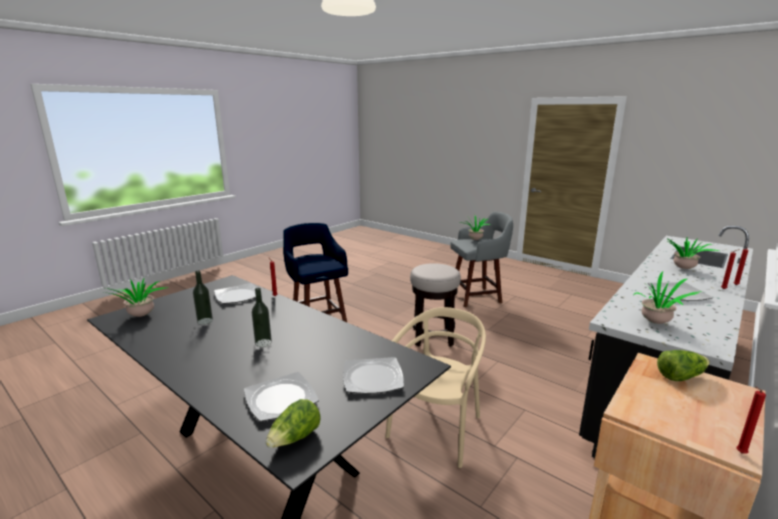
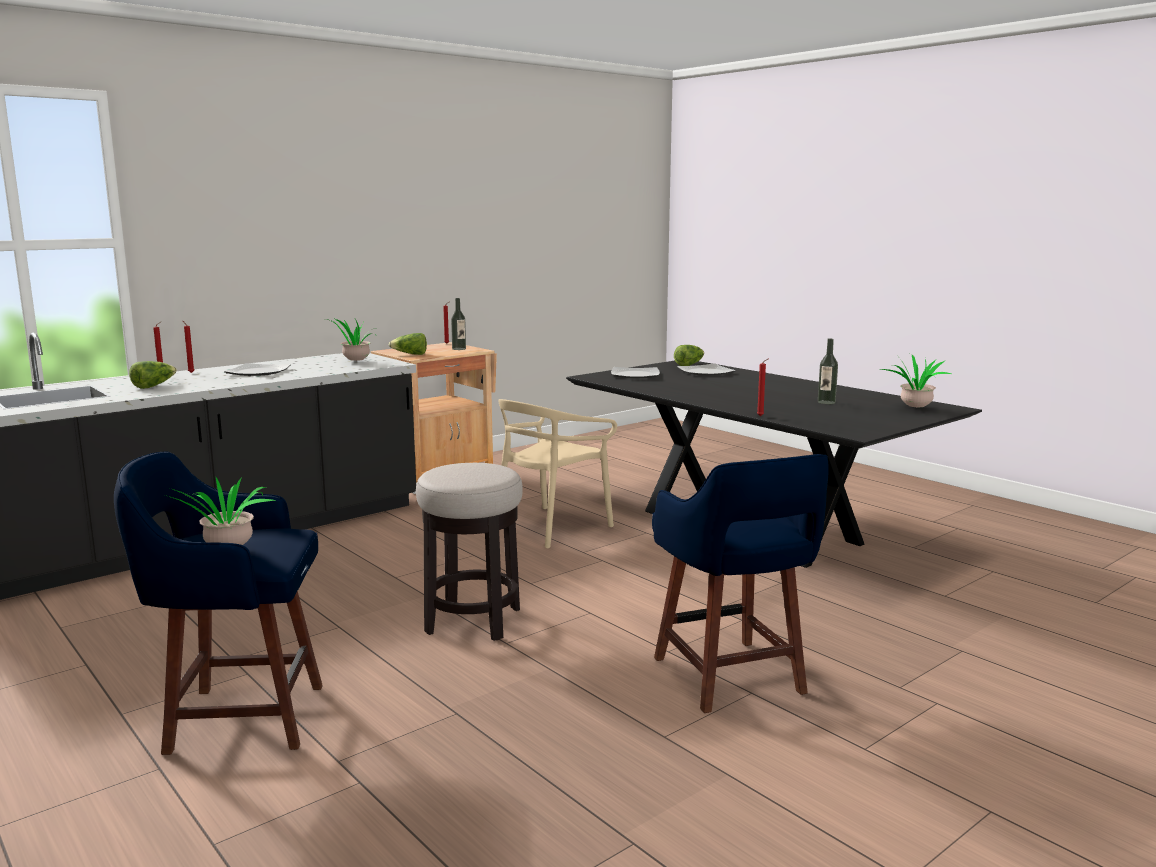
camera: 170 degrees left, 5 degrees down
(237, 295) = (817, 418): plate -> none
(263, 343) = (741, 389): bottle -> bottle (459, 349)
(477, 297) = (239, 718): grey stool -> blue stool
(683, 269) = (153, 386): potted plant -> lettuce

